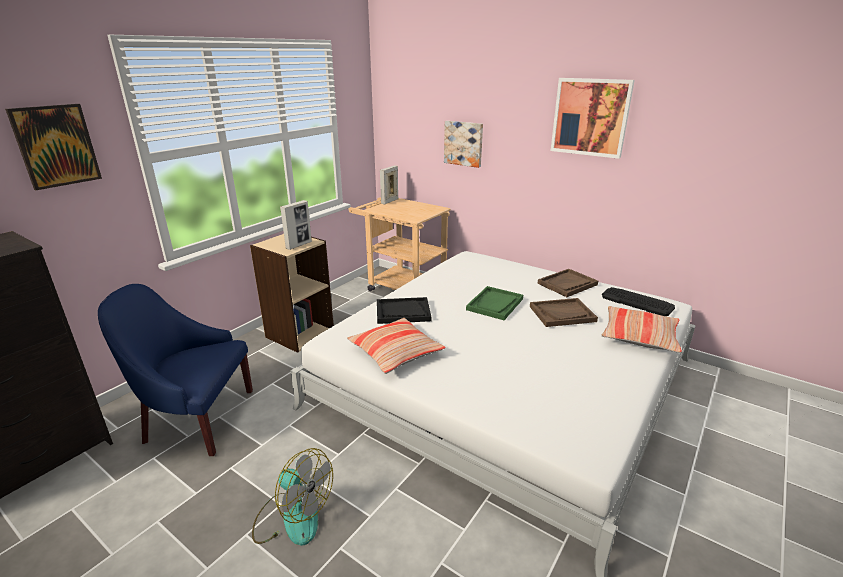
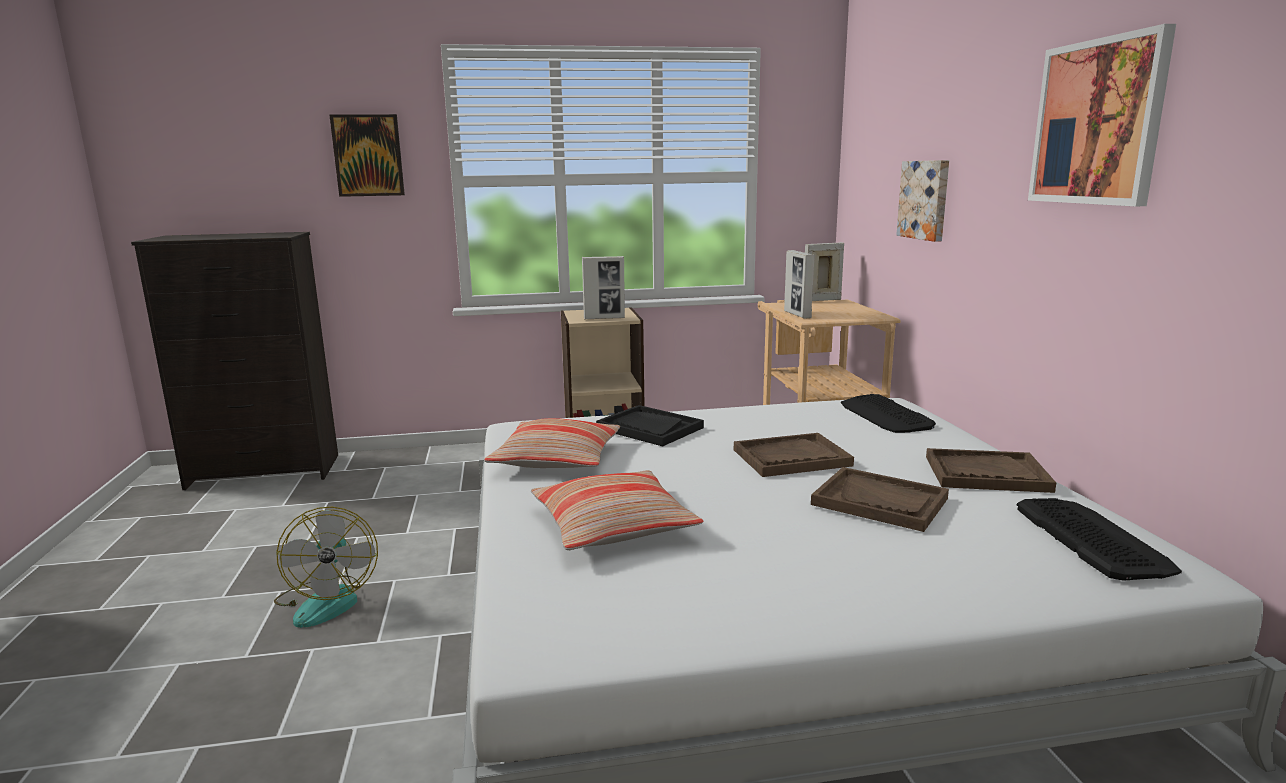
camera: 45 degrees right, 10 degrees down
(196, 419) = (400, 488): blue armchair -> none
(401, 216) = (797, 314): none -> picture frame
(481, 264) = (885, 415): none -> keyboard
(495, 304) = (791, 458): green tray -> brown tray
(639, 336) = (975, 582): pillow -> pillow (613, 525)

